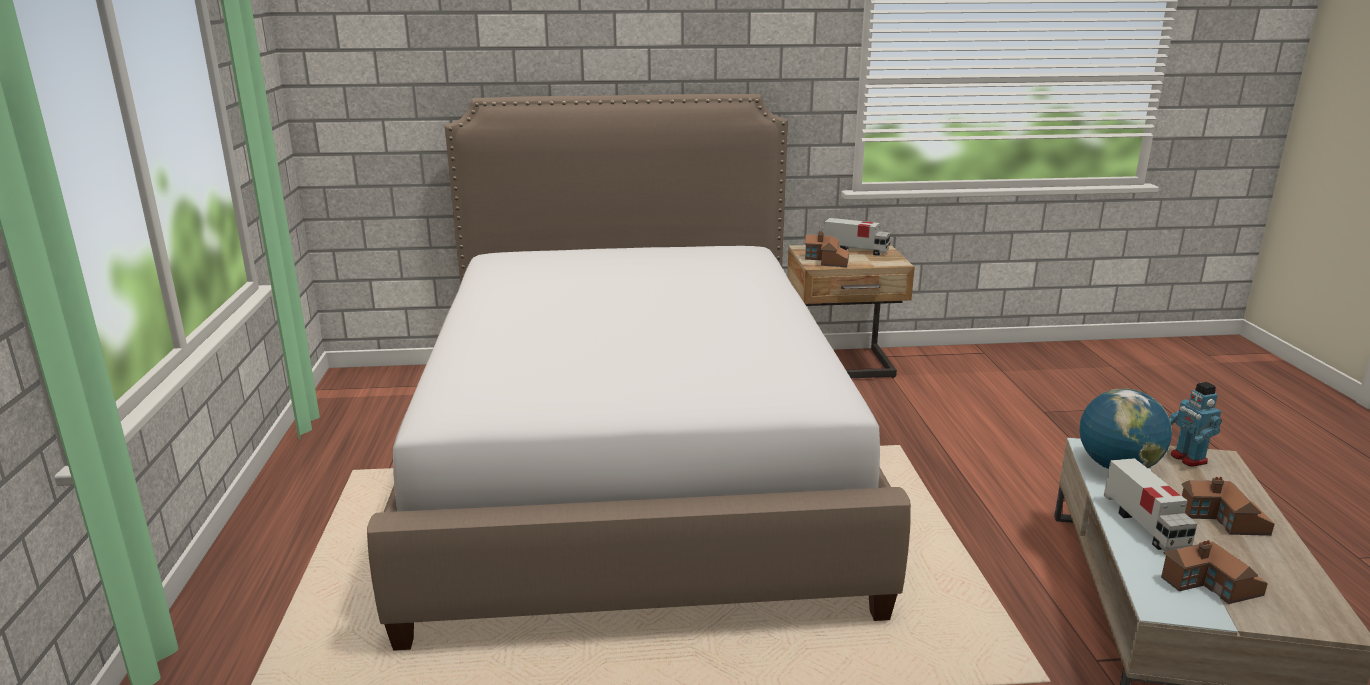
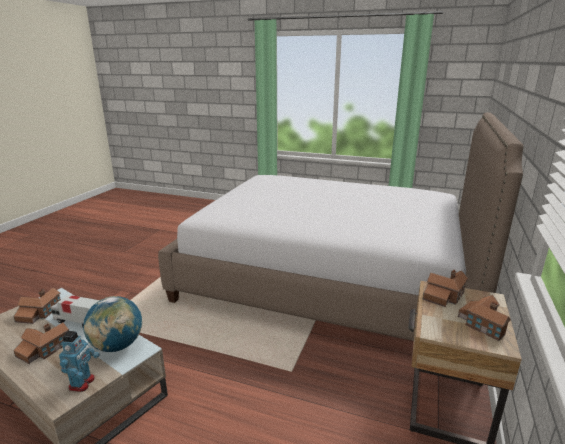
camera: 115 degrees right, 0 degrees up
(856, 250) = (482, 323): toy truck -> toy house
(1188, 459) = (82, 383): toy robot -> toy robot turned 90 degrees clockwise

